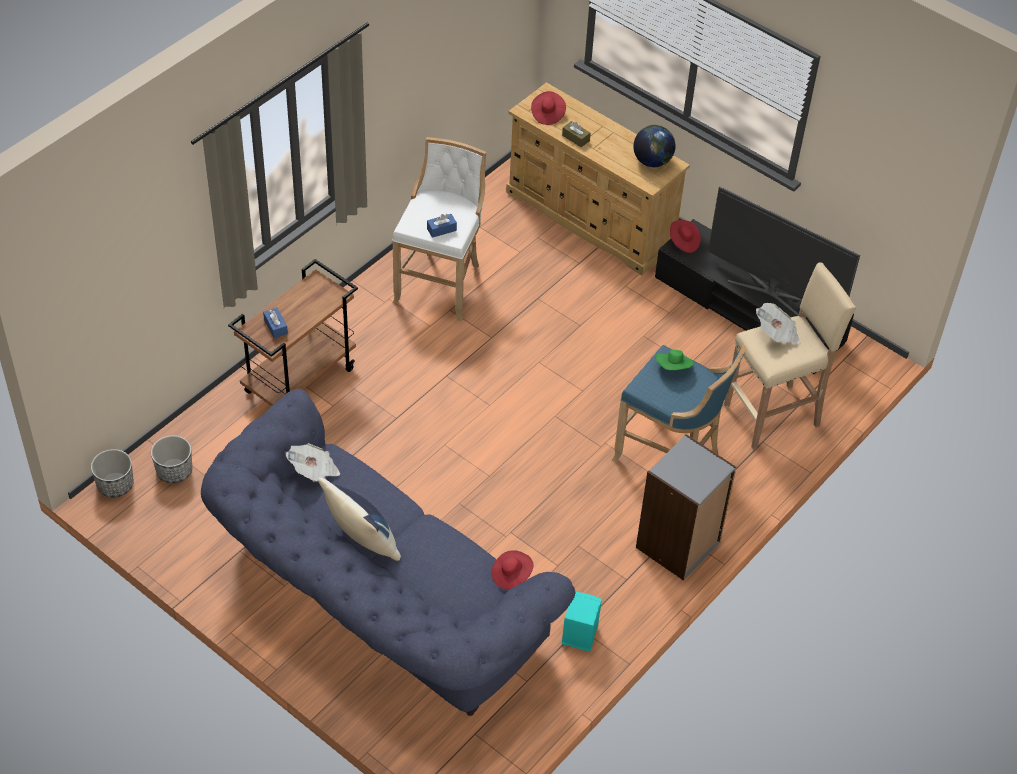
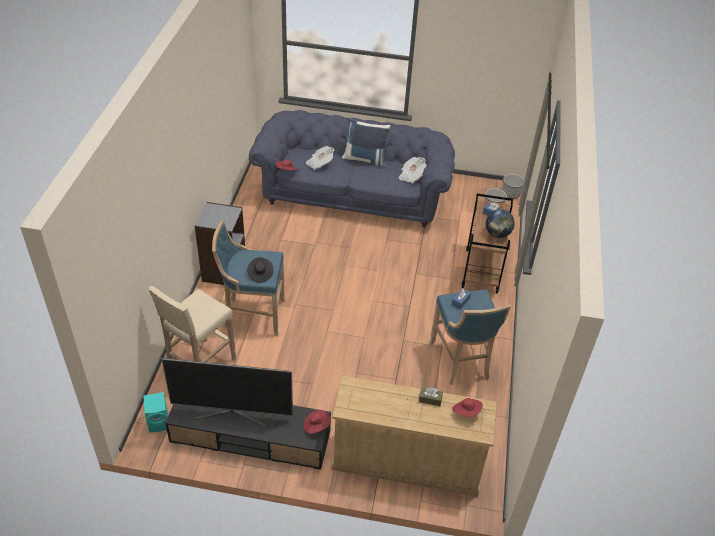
camera: 150 degrees right, 5 degrees down
(441, 283) = (461, 362): white stool -> blue stool
(578, 634) = (252, 216): turquoise speaker -> turquoise speaker (159, 422)
(652, 162) = (361, 405): globe -> globe (497, 234)
(673, 368) = (260, 274): green hat -> black hat
(777, 334) = (204, 315): newspaper -> newspaper (320, 163)

